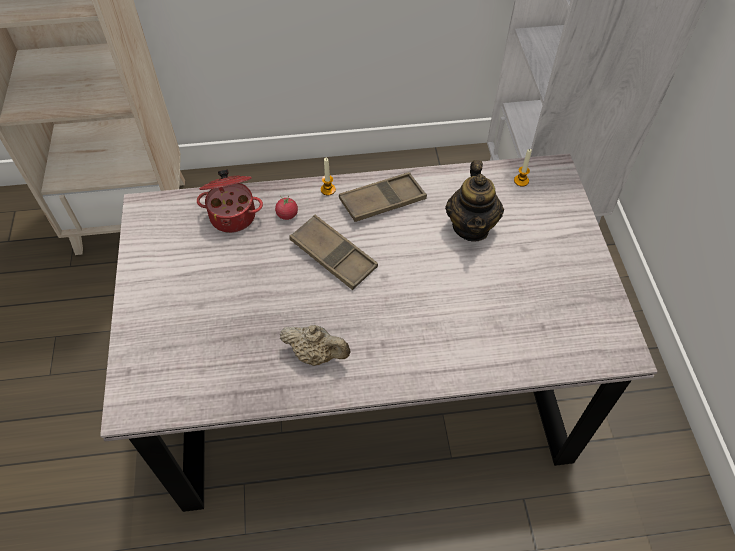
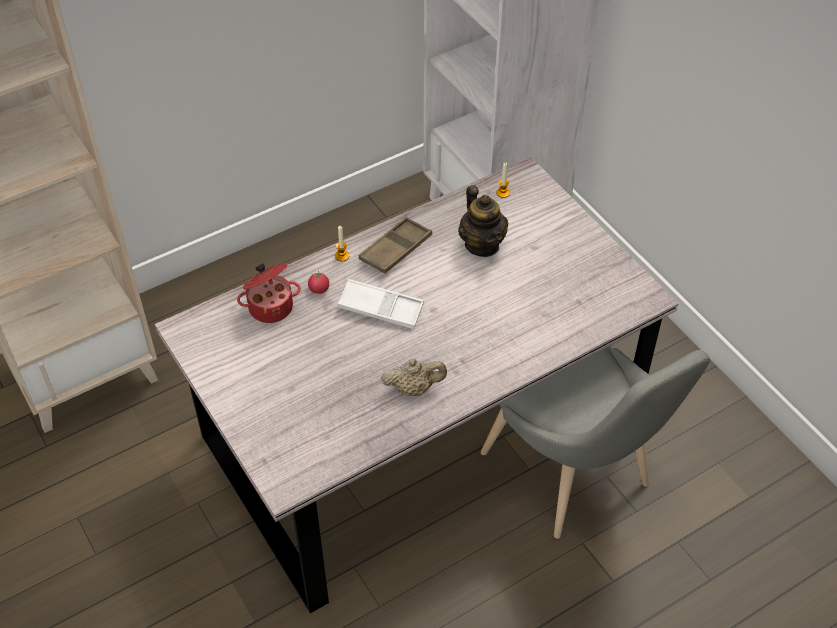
camera: 25 degrees left, 5 degrees down
(333, 256) = (381, 308): brown tray -> white tray
(490, 484) = (573, 476): none -> grey chair

